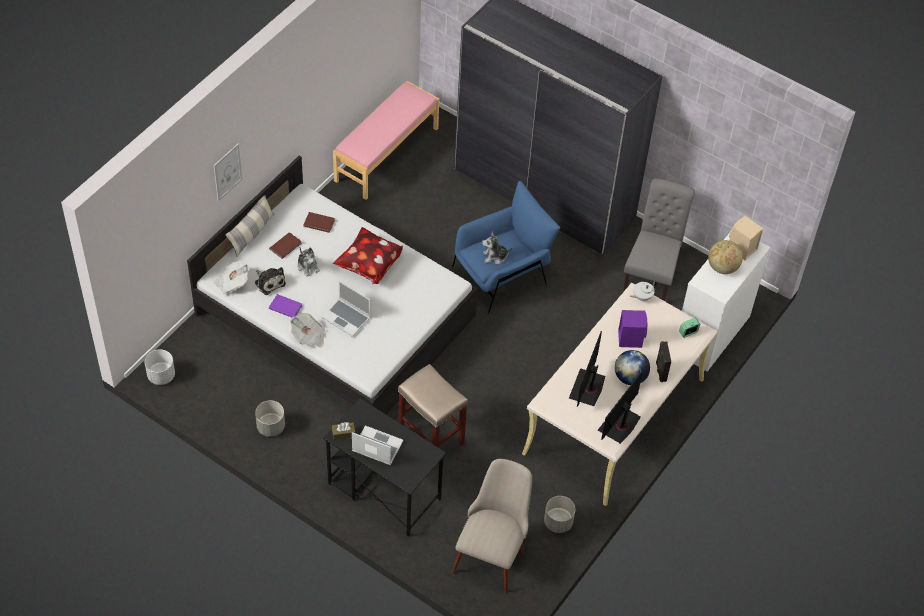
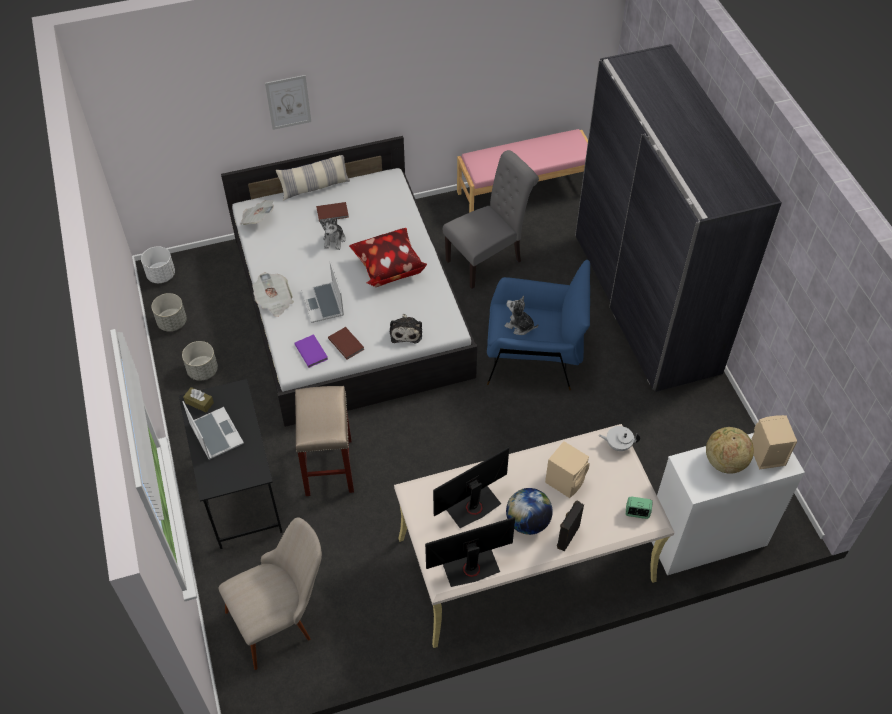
camera: 40 degrees right, 0 degrees up
(269, 282) = (288, 235): plush toy -> plush toy (406, 332)
(285, 306) = (281, 264): purple book -> purple book (311, 351)
(319, 222) = (381, 208): brown book -> brown book (346, 343)
(558, 522) = (371, 631): grey planter -> grey planter (172, 322)
(630, 338) = (566, 480): purple speaker -> beige speaker
(651, 274) = (691, 439): grey chair -> grey chair (488, 259)

